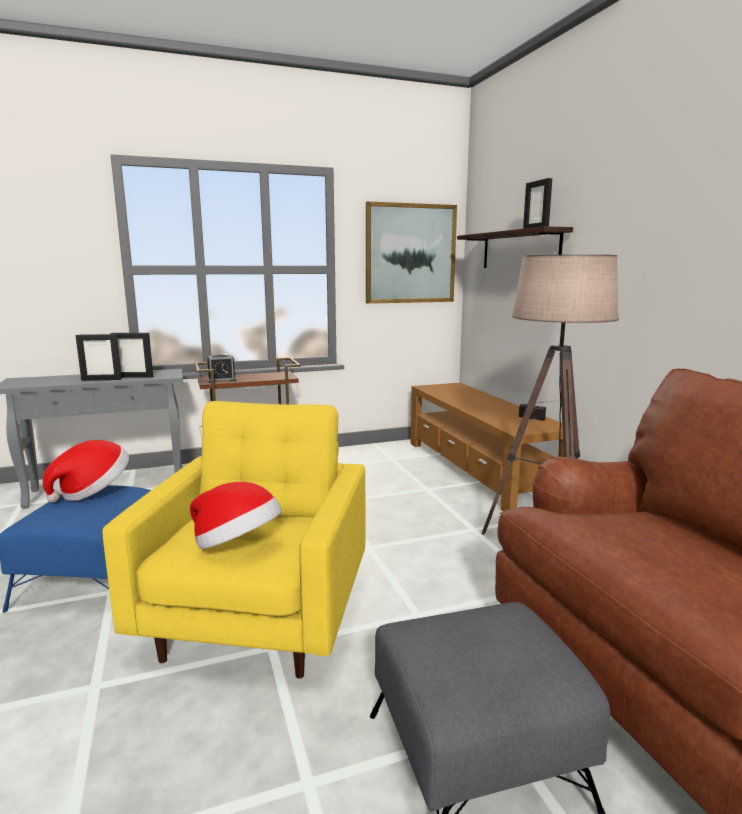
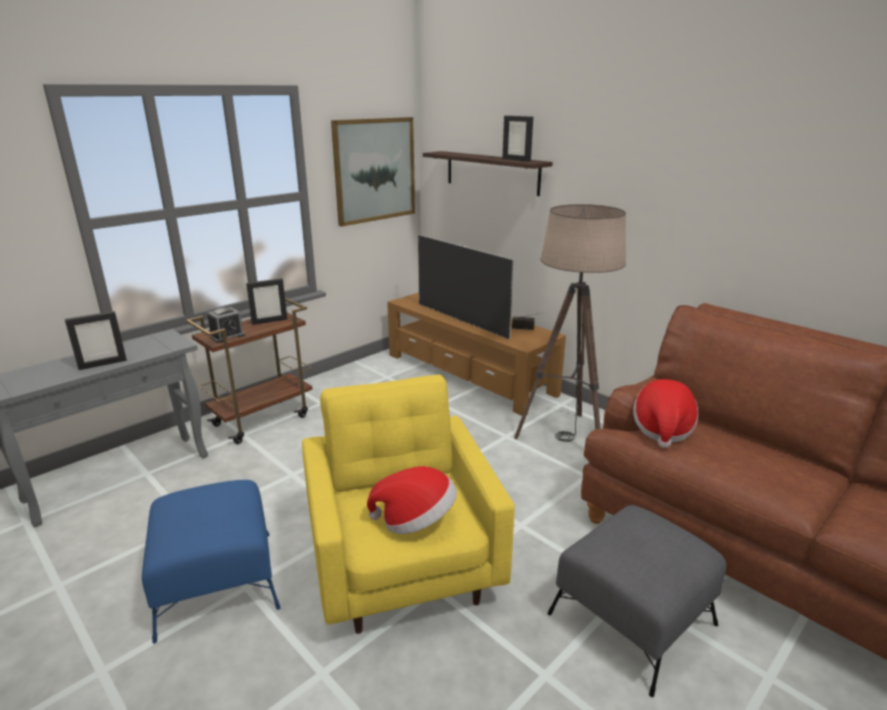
camera: 25 degrees left, 10 degrees up
(93, 491) = (198, 498): hat -> hat (662, 429)
(134, 376) = (137, 352): picture frame -> picture frame (269, 321)
(470, 405) = (461, 320): none -> television

